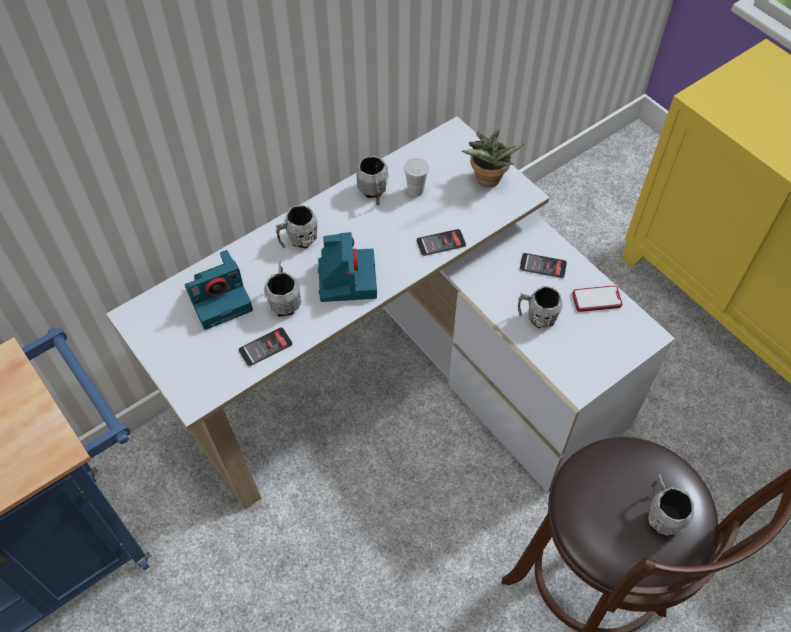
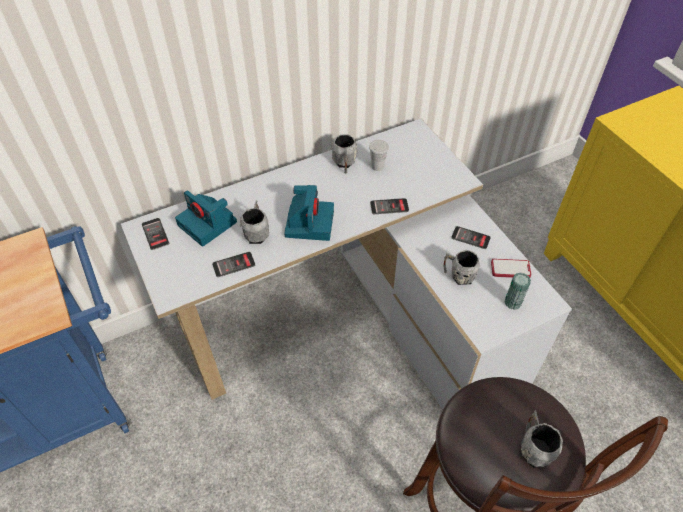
camera: 10 degrees right, 5 degrees down
(155, 321) = (155, 234): none -> phone
(220, 298) = (208, 224): camera -> camera turned 60 degrees clockwise
(298, 240) = (278, 190): grey mug -> none
(487, 181) = (435, 167): potted plant -> none
(606, 341) = (512, 302): none -> can

